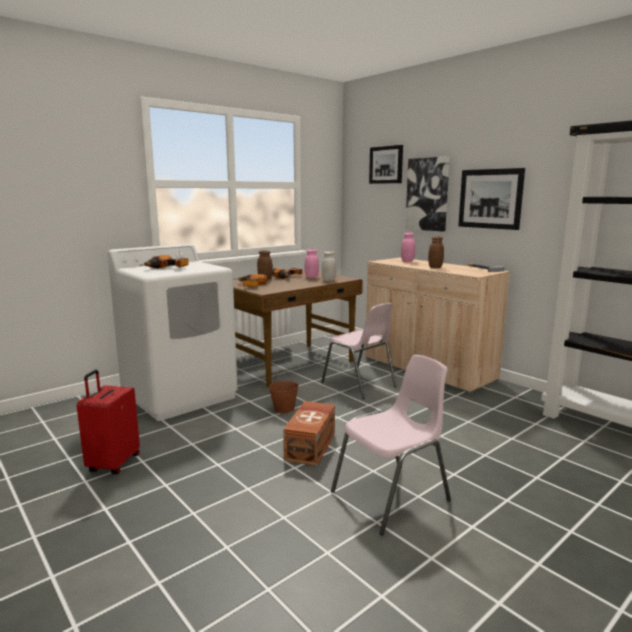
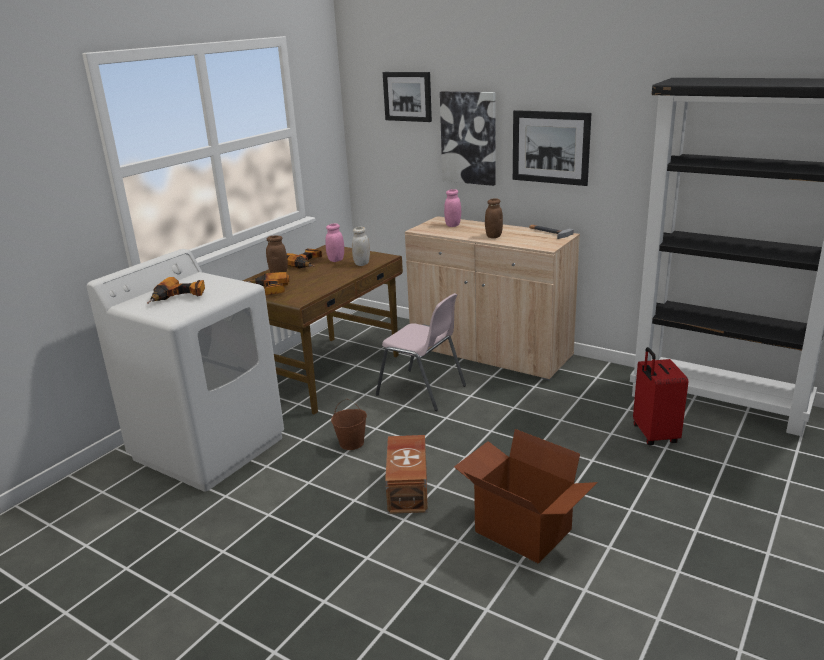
camera: 15 degrees left, 10 degrees up
(113, 464) = (189, 563): red suitcase -> red suitcase (653, 435)
(392, 496) = (521, 531): pink chair -> cardboard box

